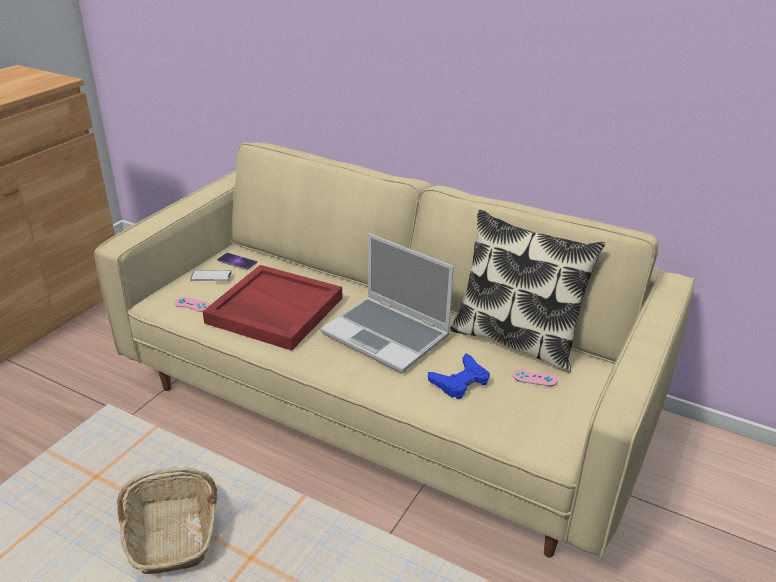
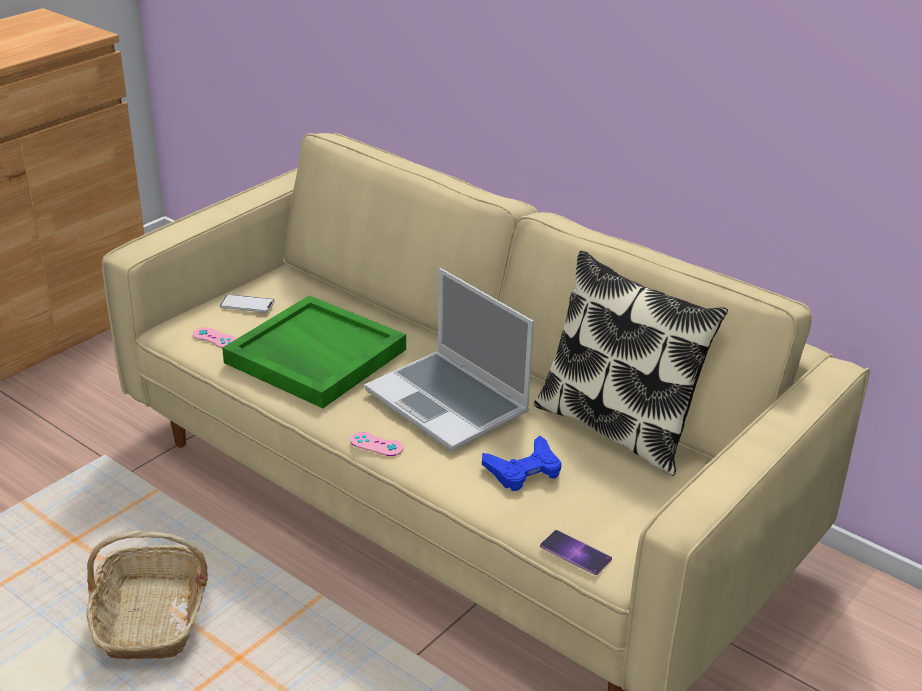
camera: 10 degrees right, 0 degrees up
(237, 261) = (285, 288): phone -> phone (575, 553)
(273, 310) = (314, 356): red tray -> green tray
(534, 378) = (623, 477): pink game controller -> pink game controller (376, 444)

